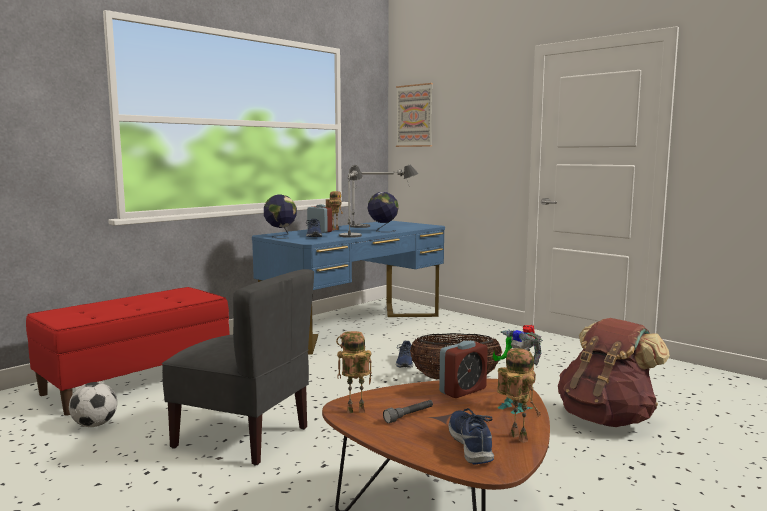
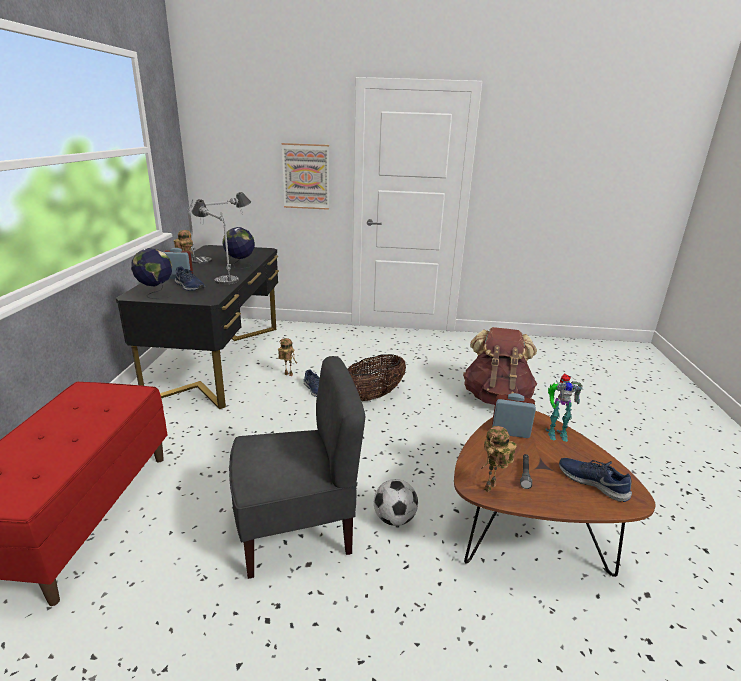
camera: 40 degrees left, 15 degrees up
(95, 425) = (117, 597): football -> football (394, 519)
(355, 326) = (219, 360): blue desk -> black desk
(414, 116) = (218, 133): picture -> picture (306, 176)
(463, 390) = (510, 431): alarm clock -> alarm clock turned 90 degrees counterclockwise
(515, 438) = (601, 464): toy robot -> toy robot (287, 375)

